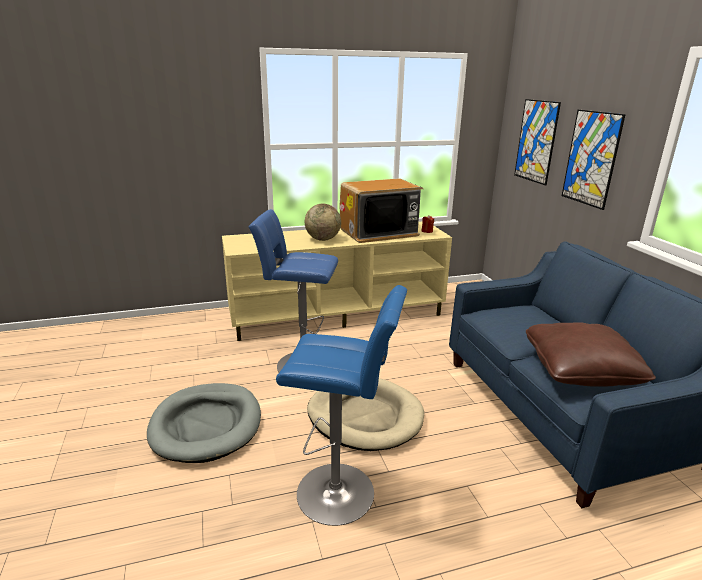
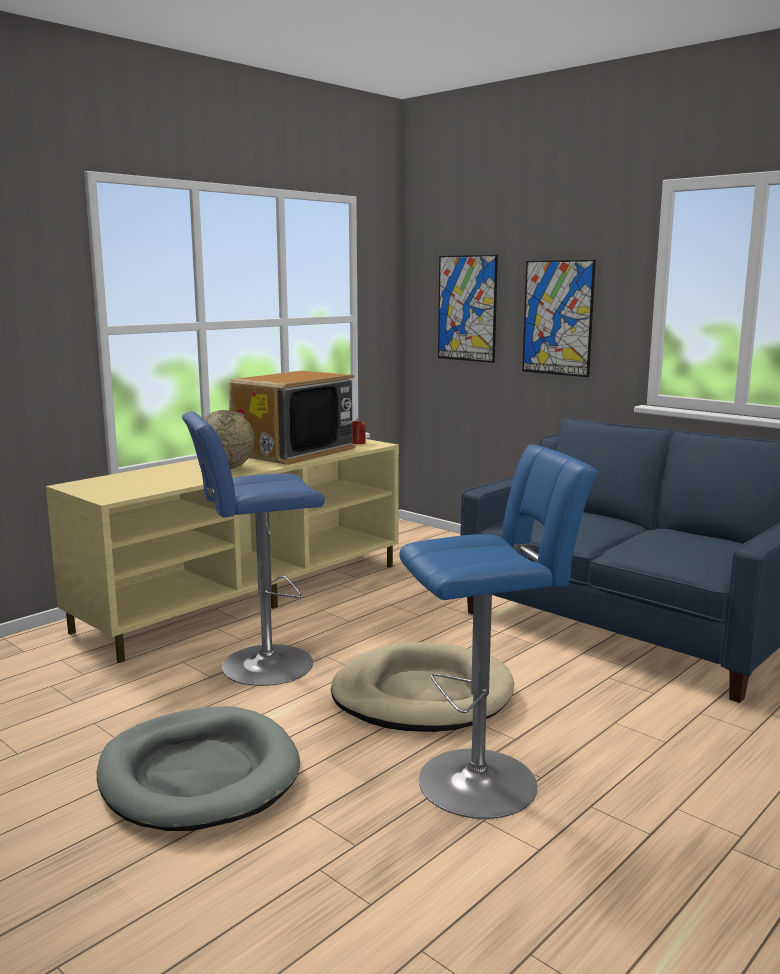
camera: 30 degrees left, 10 degrees down
(581, 370) = (675, 546): brown pillow -> none

